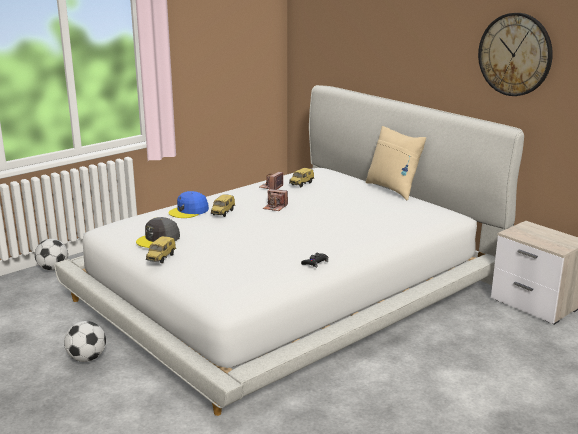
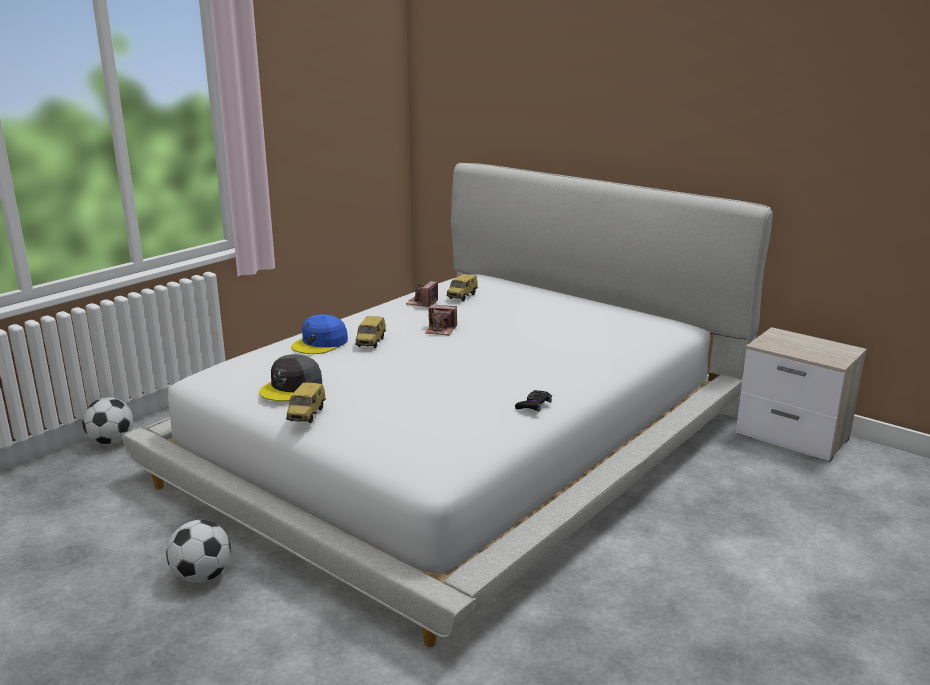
camera: 10 degrees left, 0 degrees up
(392, 190) = (585, 297): beige pillow -> none
(515, 54) = (753, 106): wall clock -> none

